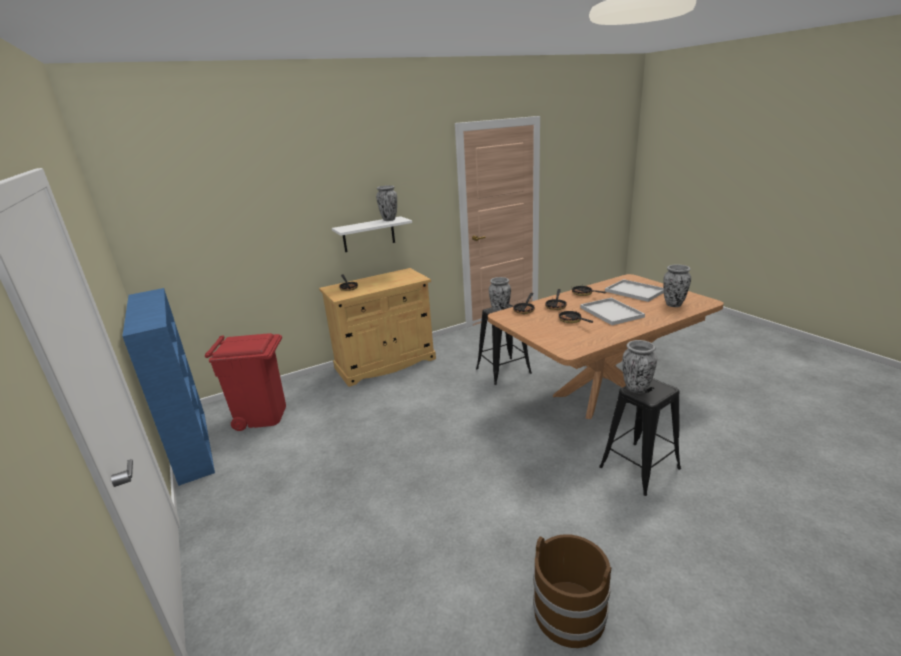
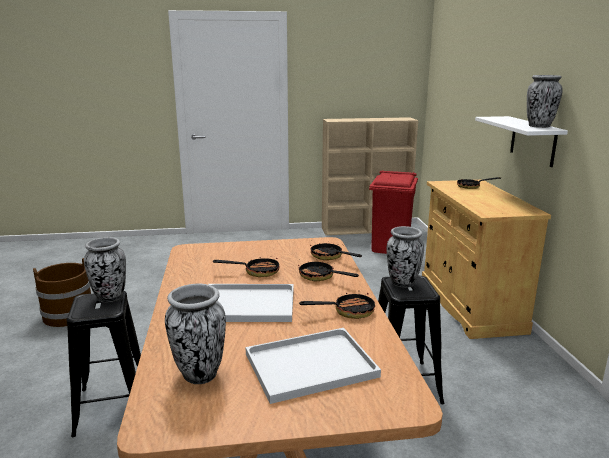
camera: 110 degrees right, 5 degrees down
(192, 445) = (366, 229): blue bookcase -> beige bookcase

